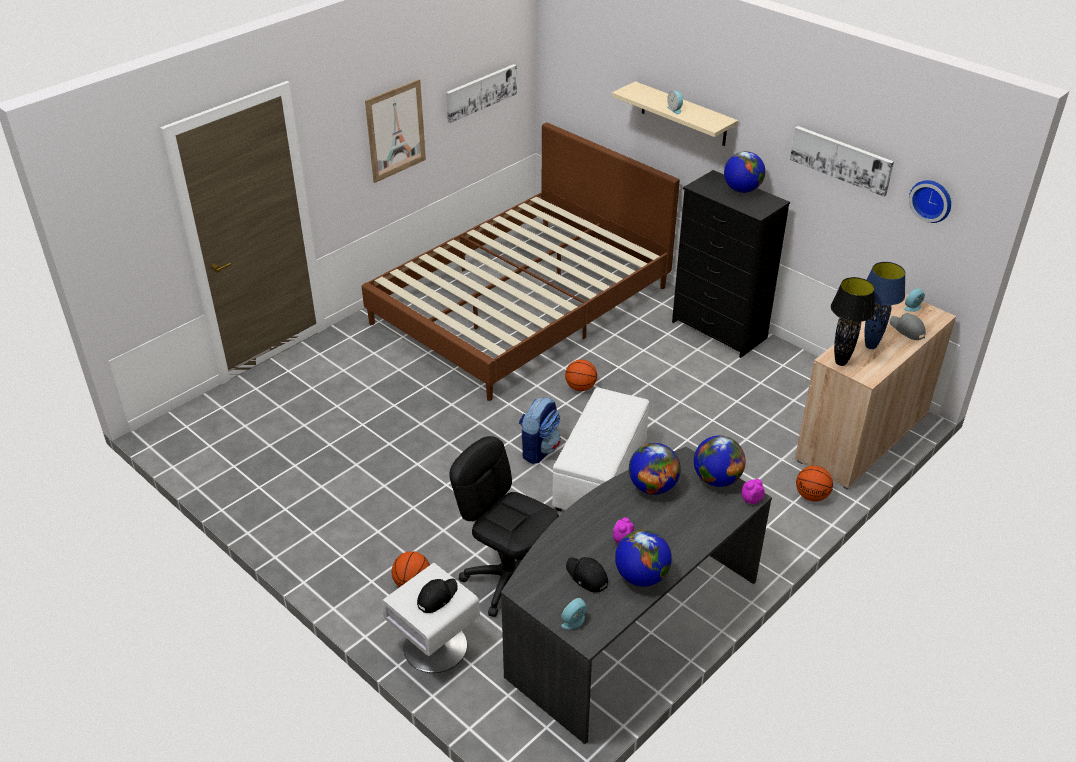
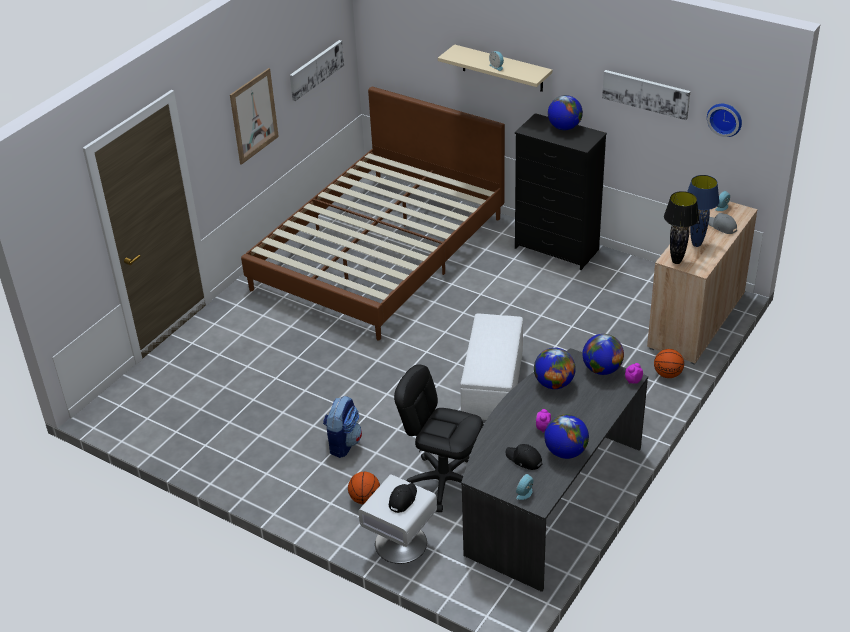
camera: 10 degrees left, 0 degrees up
(539, 449) = (435, 374): backpack -> backpack (343, 443)
(580, 387) = (453, 316): basketball -> none

